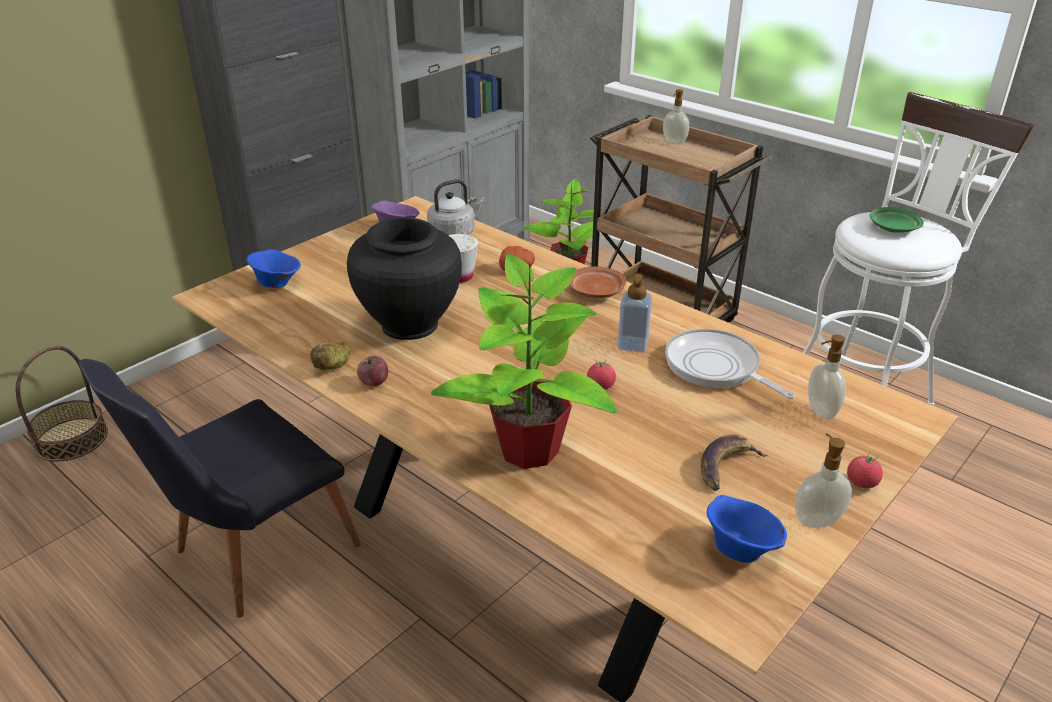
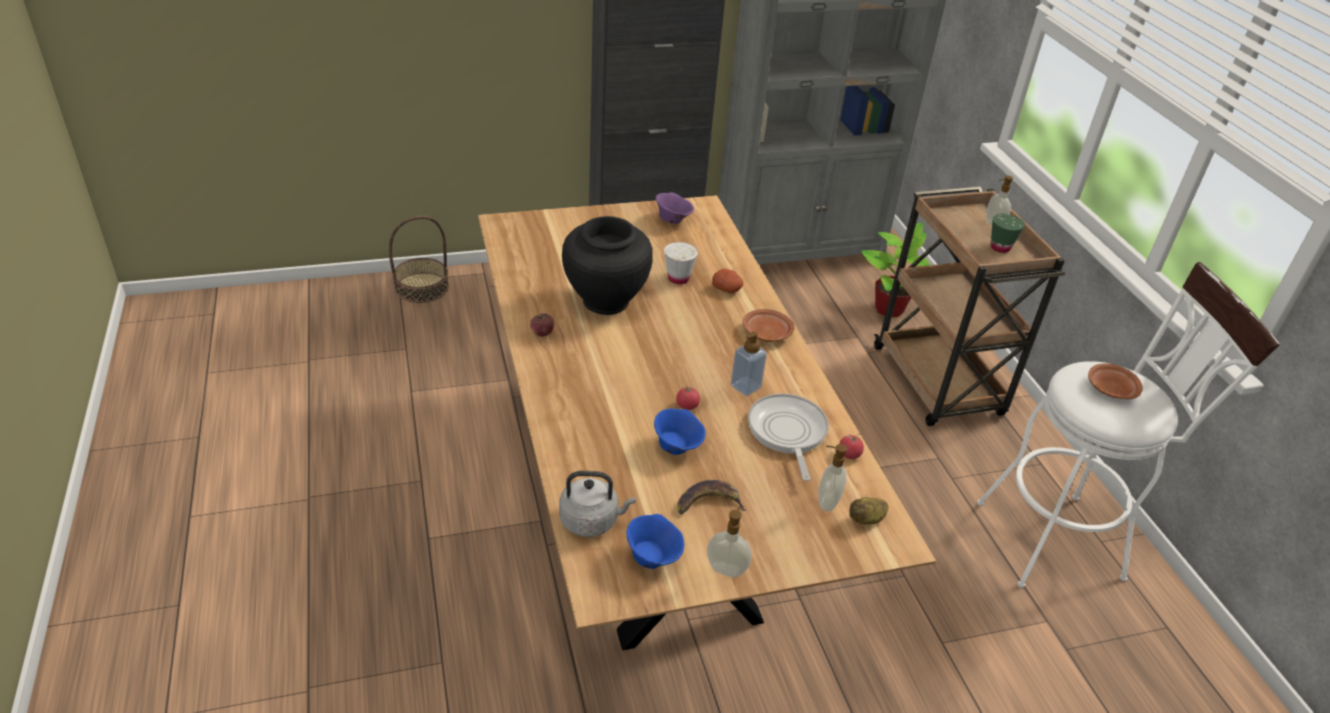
camera: 30 degrees right, 5 degrees up
(250, 555) = (470, 421): black chair -> none
(277, 283) = (550, 232): blue bowl -> blue bowl (677, 446)
(333, 366) = (528, 310): potato -> potato (867, 519)
(454, 233) = (711, 240): grey kettle -> grey kettle (592, 521)
(528, 450) = (590, 426): potted plant -> none
(699, 156) = (1000, 247): none -> green cup
(861, 482) = (791, 564): tomato -> tomato (849, 454)
(893, 228) = (1111, 388): green plate -> brown plate

